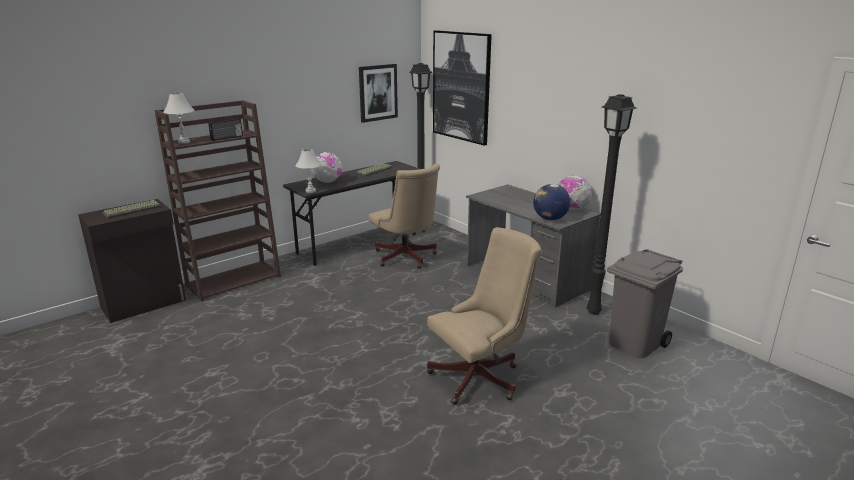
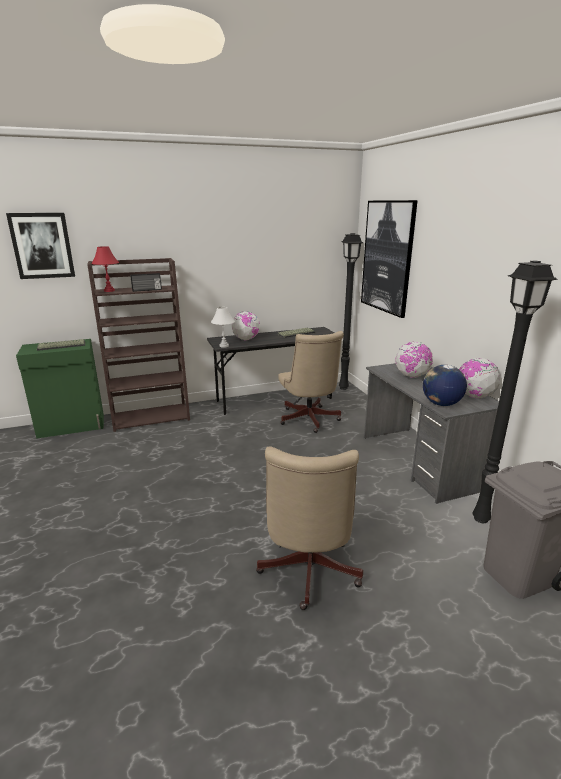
camera: 20 degrees right, 0 degrees up
(145, 304) = (72, 426): black cabinet -> green cabinet
(184, 142) = (109, 291): white table lamp -> red table lamp
(378, 92) = (309, 260): picture -> picture (42, 246)
(481, 377) = (307, 573): beige office chair -> beige office chair turned 105 degrees clockwise
(511, 199) = (412, 376): none -> globe

